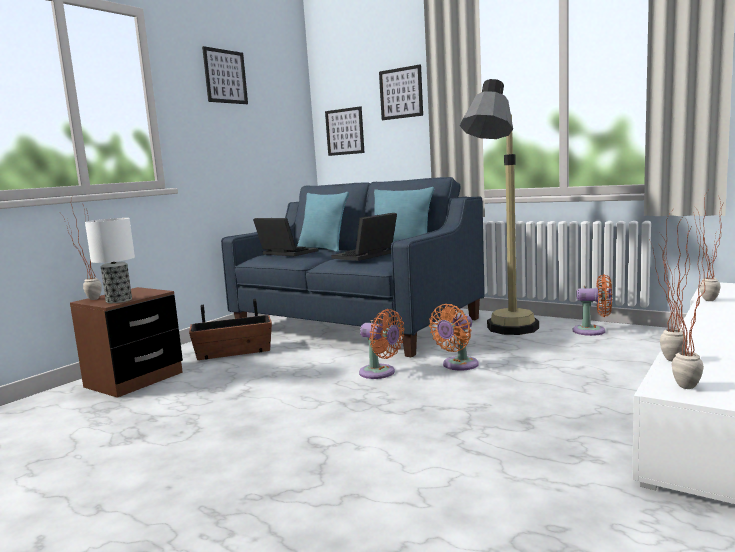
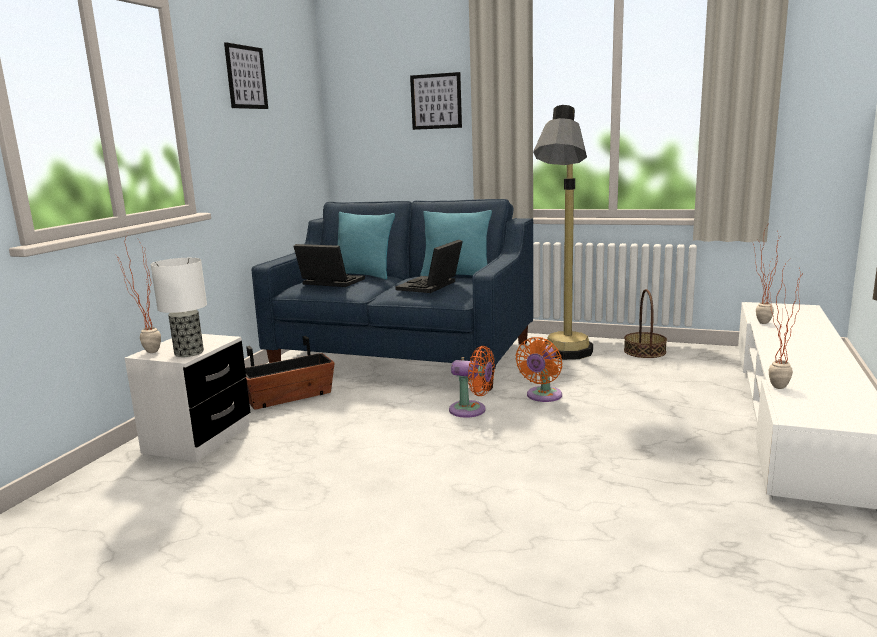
camera: 15 degrees left, 5 degrees up
(134, 380) = (198, 439): brown nightstand -> white nightstand
(345, 131) = (366, 139): picture -> none
(593, 331) = (644, 351): orange fan -> basket
(676, 386) = (799, 412): potted plant -> none

